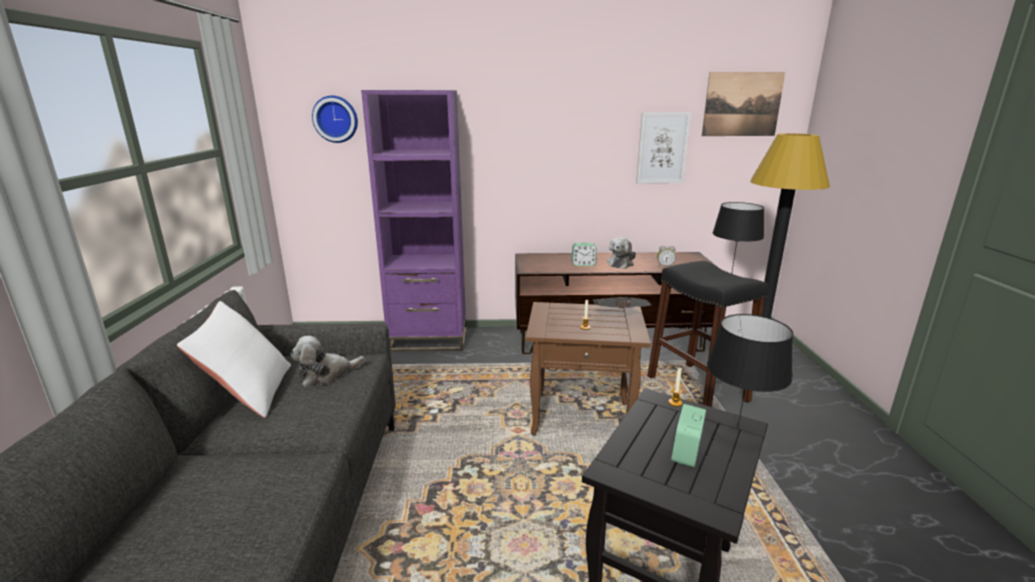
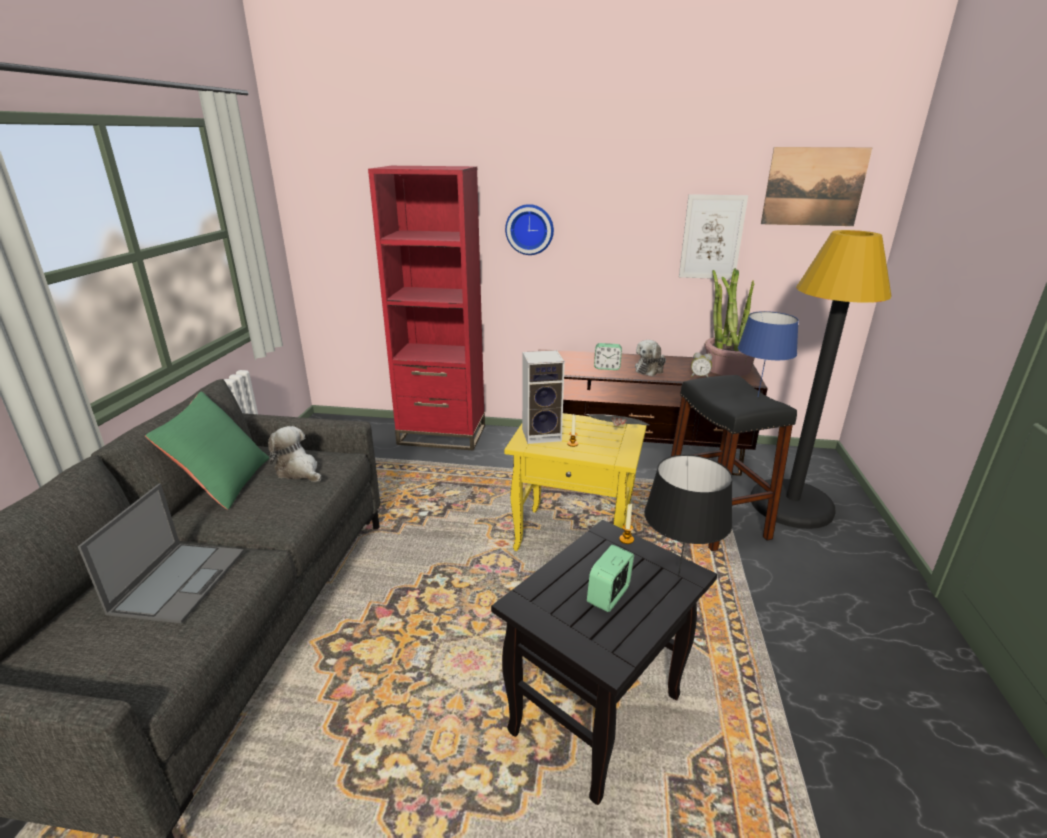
camera: 10 degrees right, 5 degrees up
(237, 493) = (180, 580): none -> laptop
(249, 392) = (222, 482): white pillow -> green pillow
(326, 374) = (299, 471): plush toy -> plush toy turned 60 degrees clockwise
(336, 119) = (351, 196): wall clock -> wall clock (530, 229)
(428, 339) = (442, 435): purple bookcase -> red bookcase
(555, 322) = (543, 434): none -> speaker
(583, 418) = (575, 537): brown side table -> yellow side table
(683, 259) = (727, 368): none -> potted plant
(731, 276) = (758, 396): black table lamp -> blue table lamp

